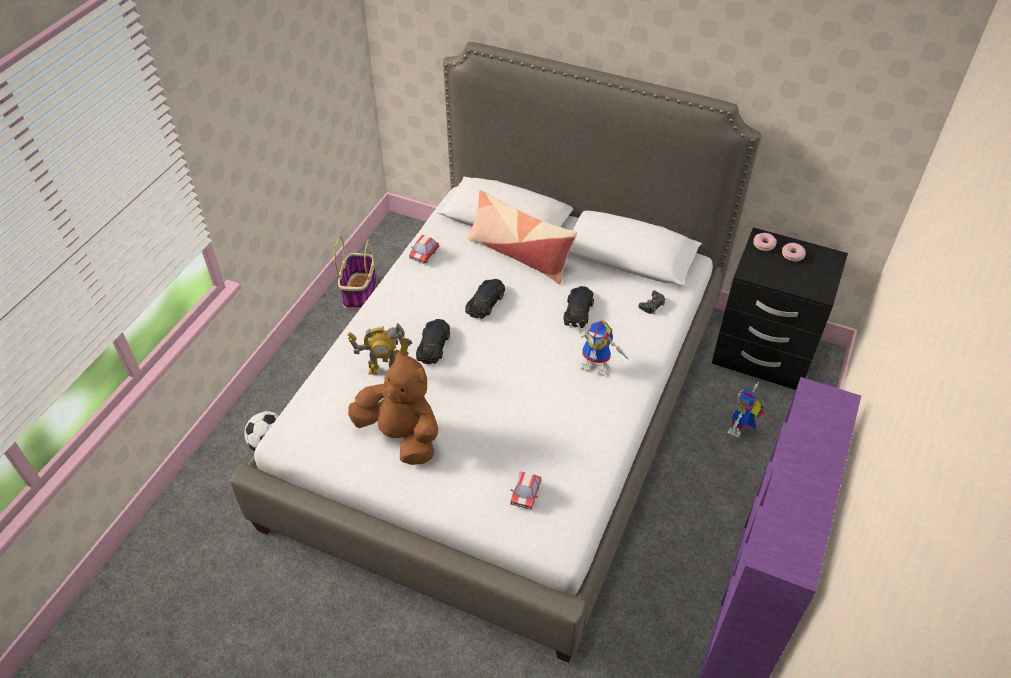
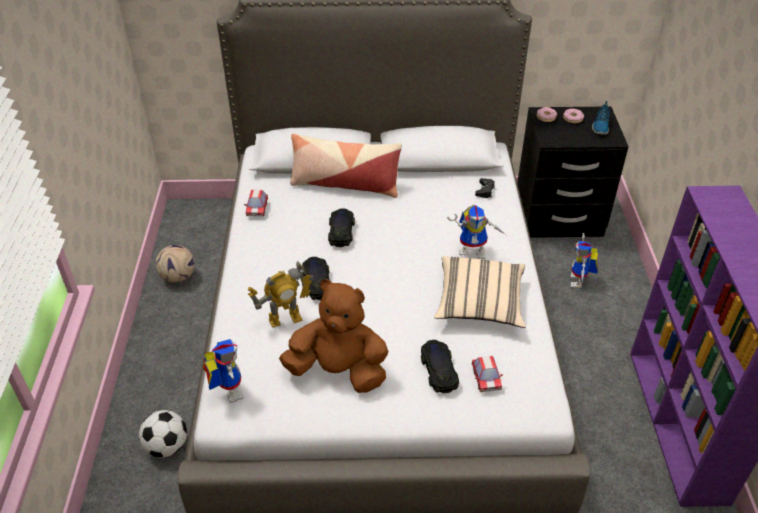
camera: 25 degrees left, 5 degrees down
(300, 416) = (227, 389): none -> toy robot
(360, 292) = (178, 277): basket -> football
(569, 419) = (479, 303): none -> beige pillow
(578, 310) = (426, 213): black toy car -> black toy car (438, 369)
(819, 271) = (600, 125): none -> shoe

